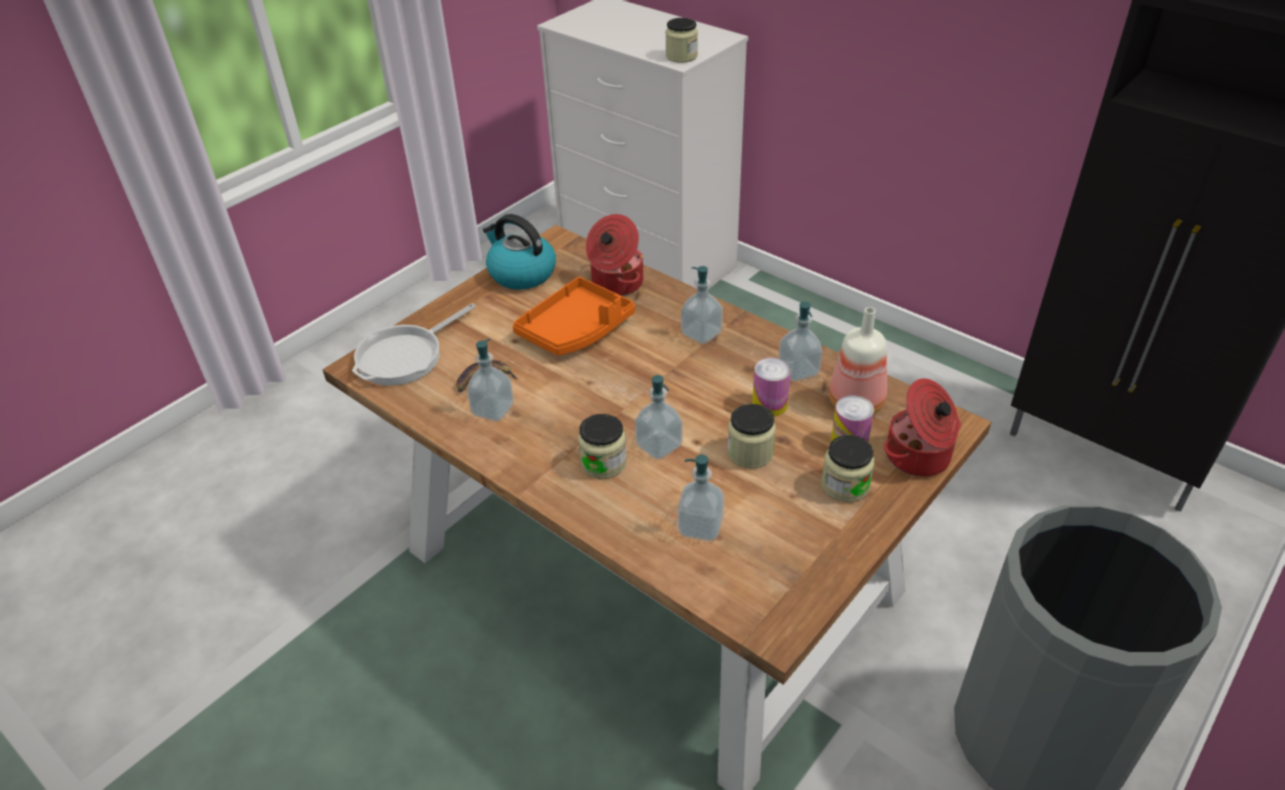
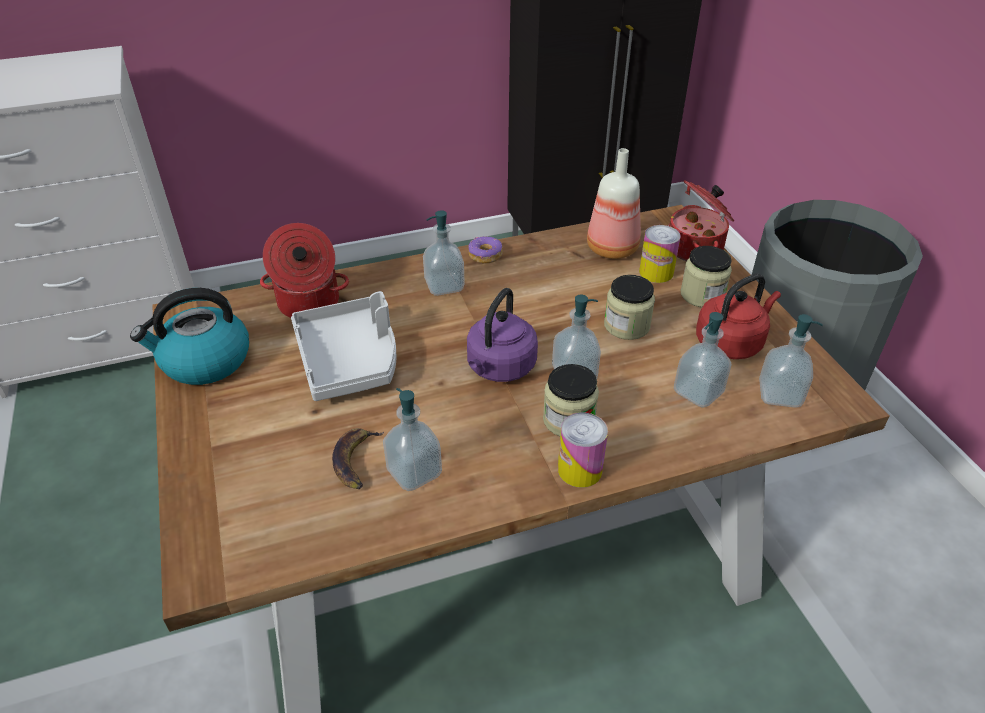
camera: 60 degrees left, 0 degrees up
(405, 356) = (237, 517): frying pan -> none
(576, 330) = (350, 359): orange tray -> grey tray
(630, 403) = (499, 368): none -> purple kettle
(681, 56) = (91, 83): jar -> none
(764, 336) = (485, 255): none -> donut
(769, 404) = (575, 290): can -> can (580, 470)
(790, 527) = (731, 342): none -> red kettle
(798, 371) = (547, 258): soap dispenser -> soap dispenser (779, 394)

